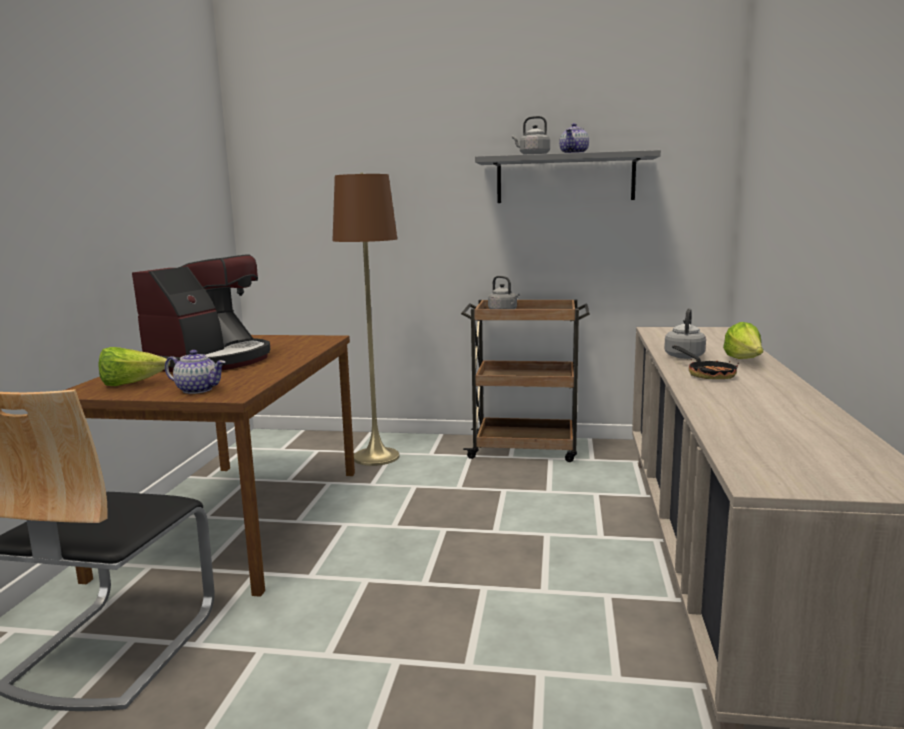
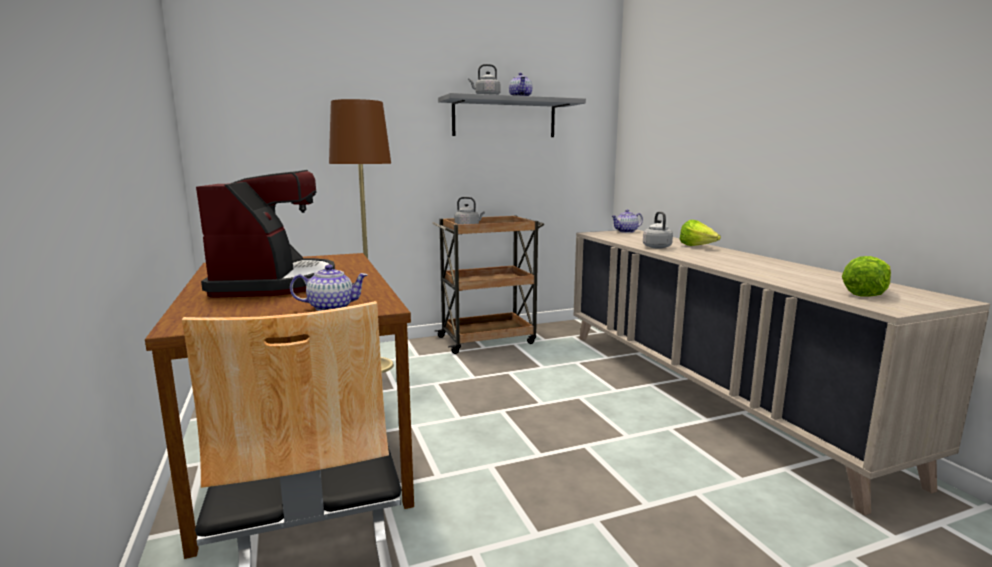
camera: 30 degrees left, 0 degrees up
(131, 384) = (234, 312): lettuce -> lettuce (866, 293)
(707, 330) = (626, 231): none -> teapot
(707, 374) = (698, 255): frying pan -> none

